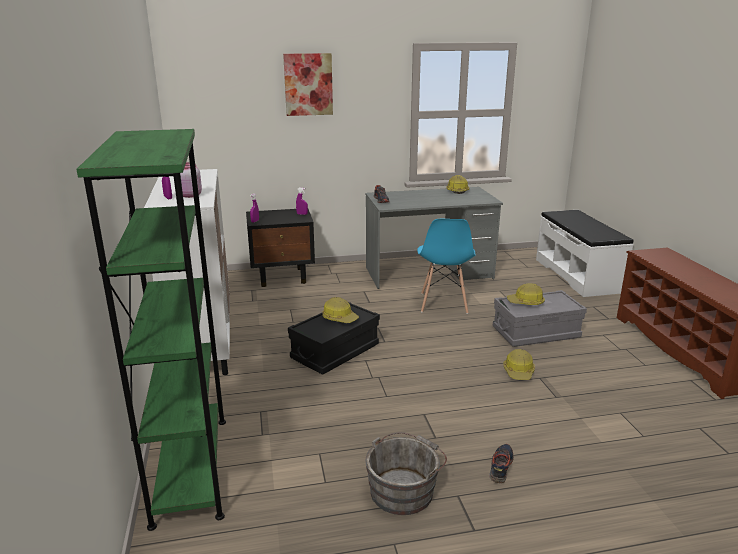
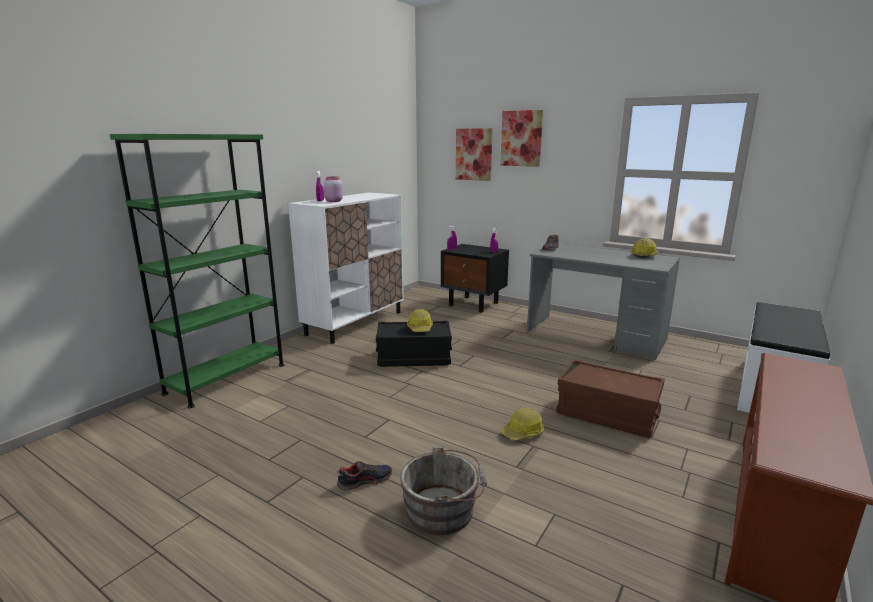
camera: 45 degrees right, 5 degrees down
(249, 104) = (474, 154): none -> picture
(404, 489) = (284, 452): grey bucket -> grey bucket (444, 510)
(443, 303) = (562, 360): blue chair -> none
(526, 302) = (599, 374): hard hat -> none
(536, 333) = (607, 414): grey storage box -> brown storage box

